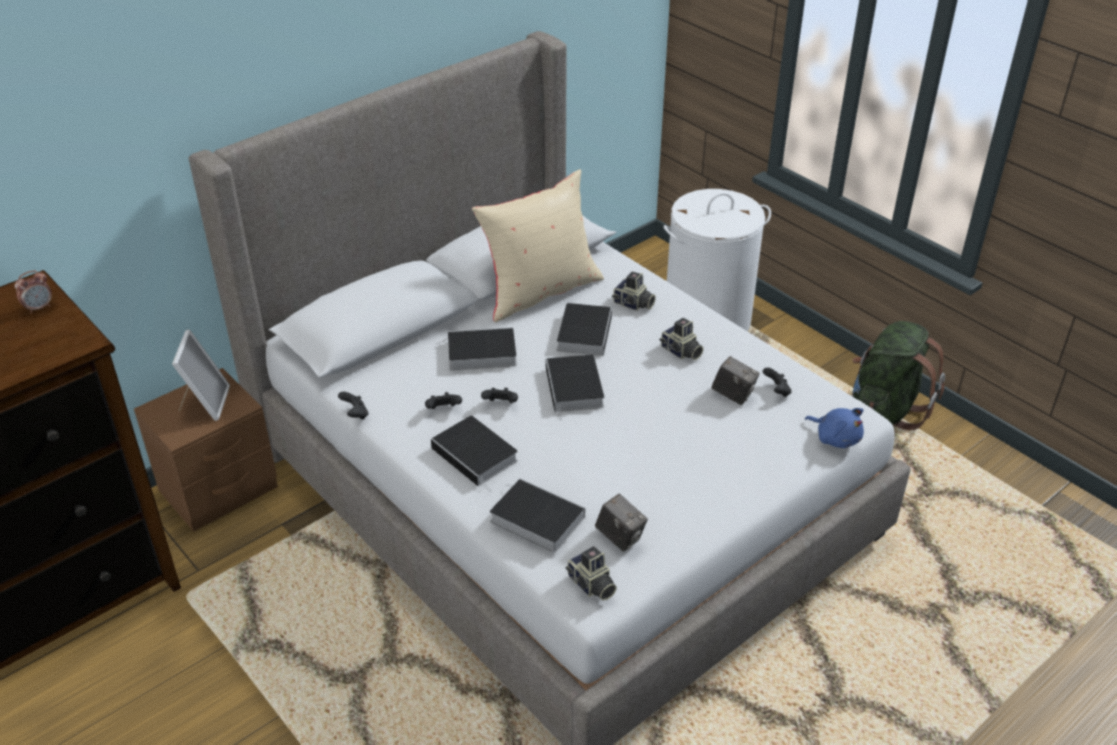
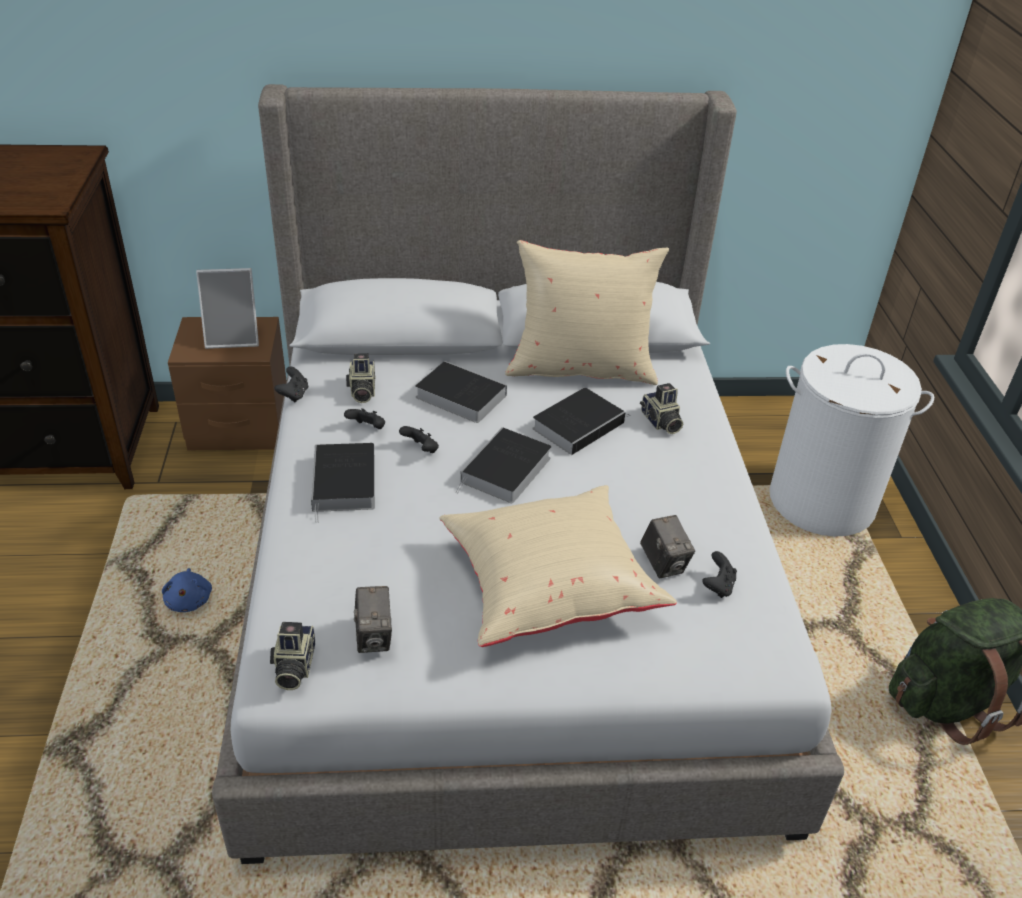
camera: 35 degrees right, 0 degrees up
(39, 308) = (61, 169): alarm clock -> none
(205, 403) = (233, 337): picture frame -> picture frame turned 45 degrees clockwise
(534, 519) = (319, 570): book -> none
(681, 352) = (656, 491): camera -> camera (361, 391)
(683, 446) = (548, 586): none -> beige pillow
(836, 438) = (732, 675): blue plush toy -> blue plush toy (189, 600)

